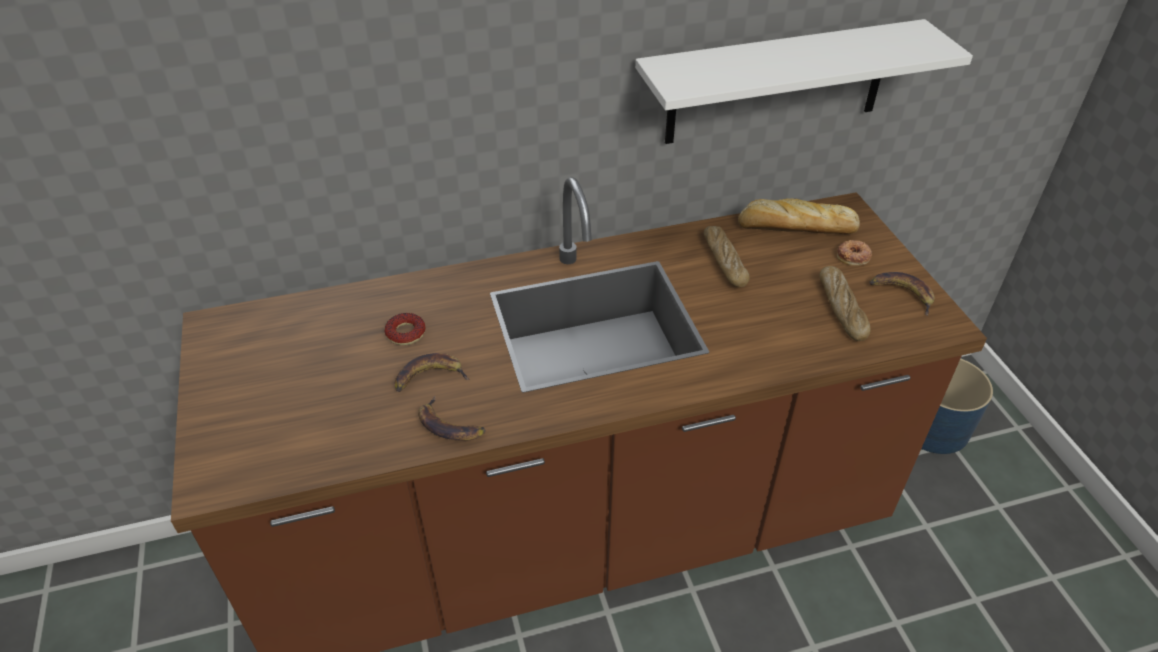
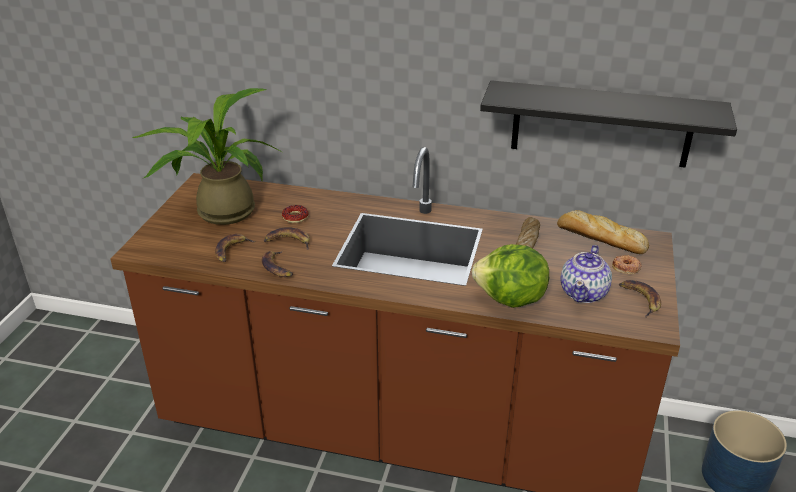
camera: 30 degrees right, 10 degrees down
(282, 365) = (219, 211): none -> potted plant
(359, 425) = (232, 250): none -> banana
(775, 352) = (510, 300): none -> lettuce
(777, 83) = (601, 124): white shelf -> black shelf
(842, 308) = (584, 293): bread -> teapot

